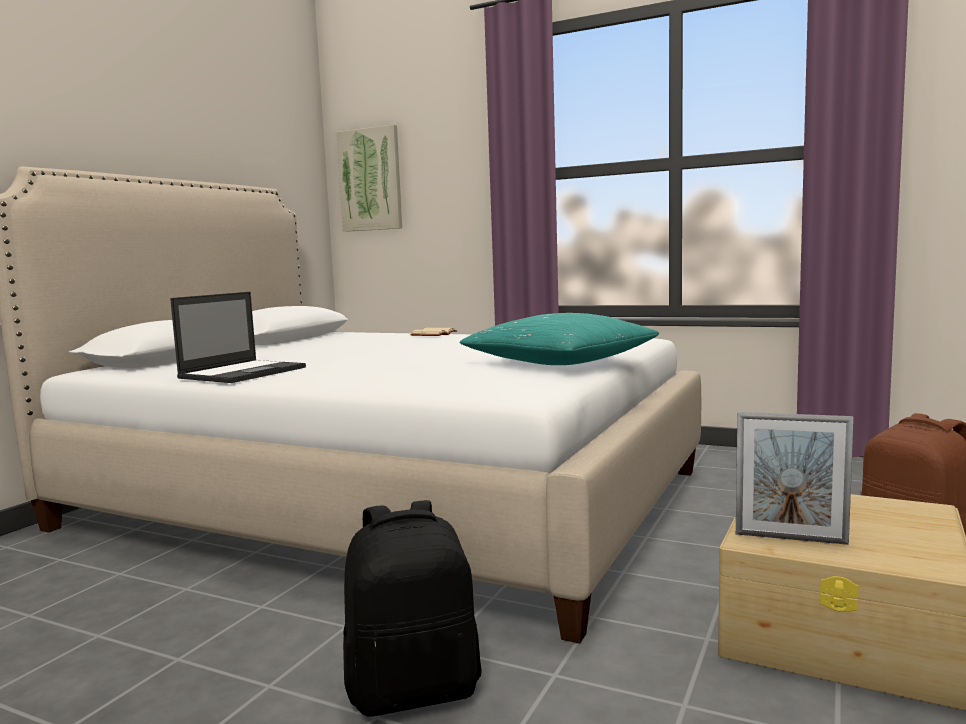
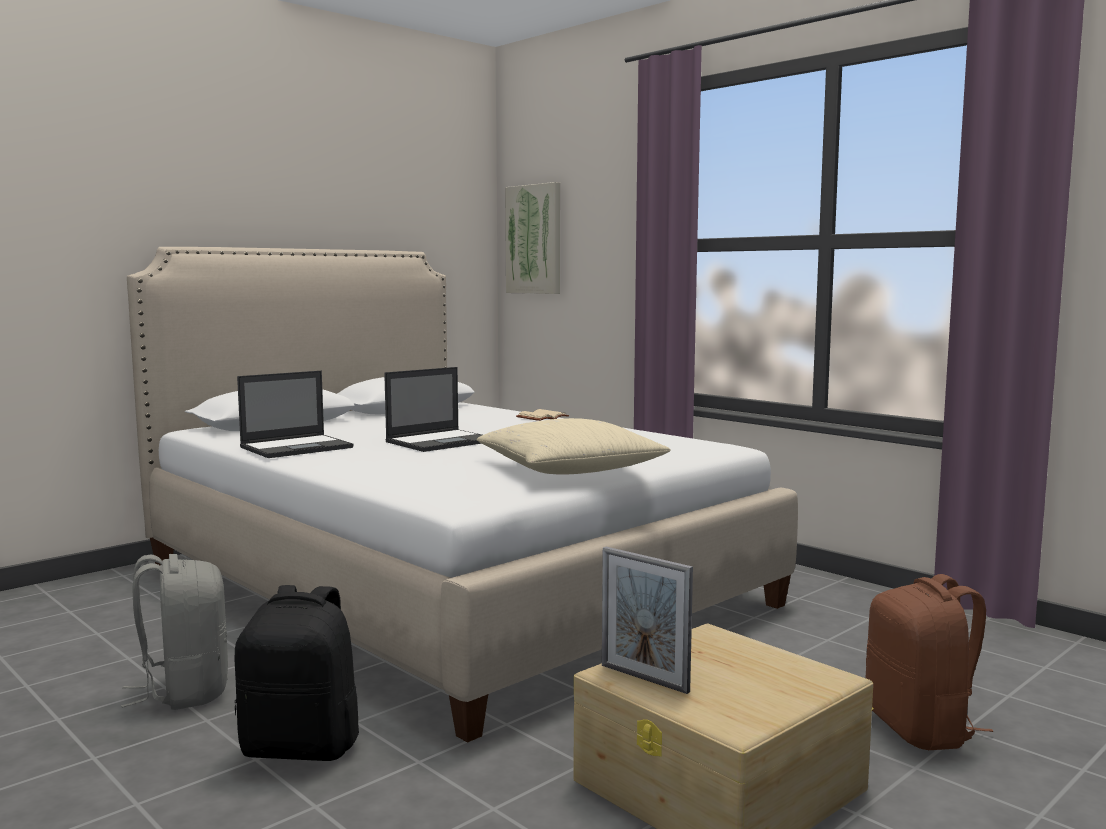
camera: 20 degrees right, 0 degrees up
(208, 659) = (184, 691): none -> grey backpack
(387, 355) = (441, 441): none -> laptop
(559, 362) = (569, 469): turquoise pillow -> beige pillow

